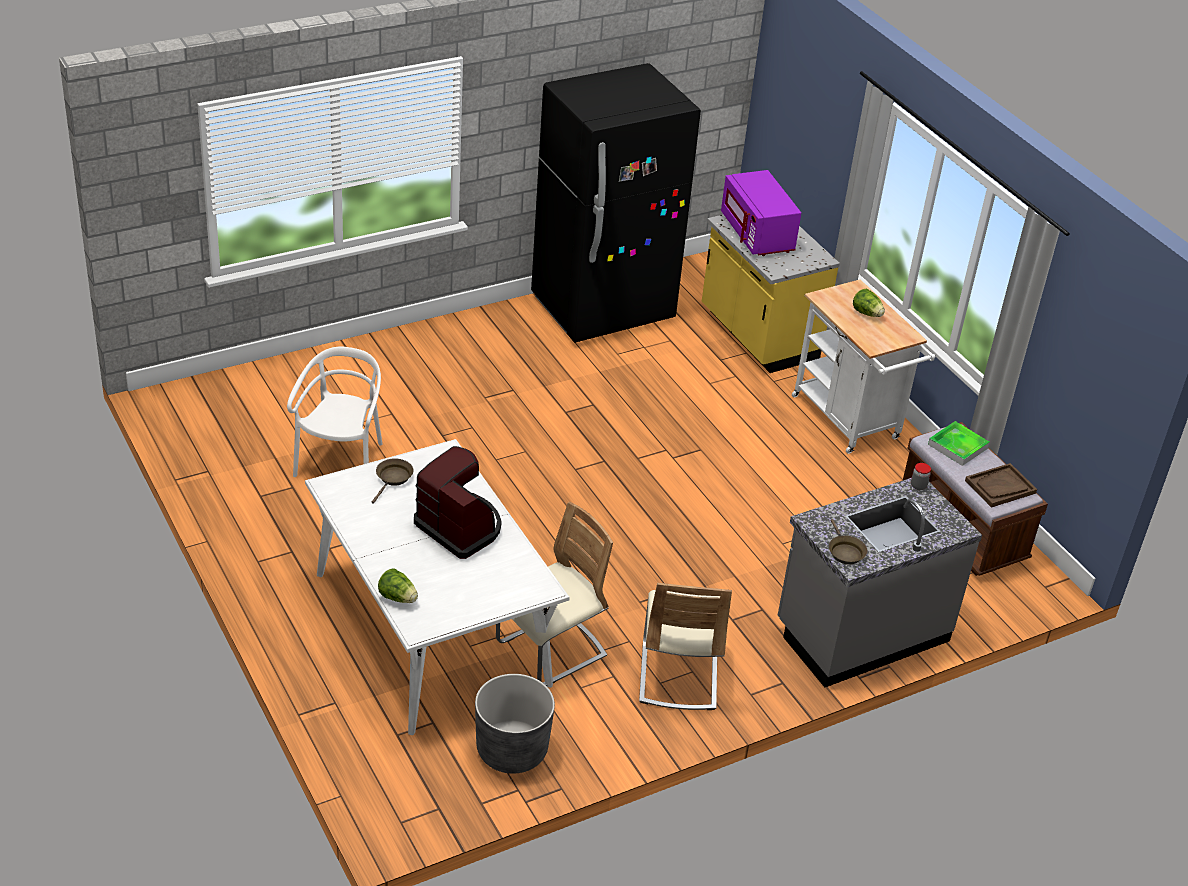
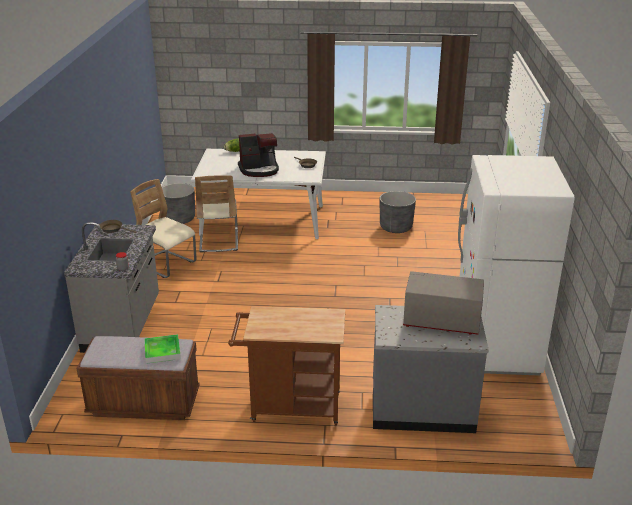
camera: 125 degrees right, 10 degrees down
(341, 462) = (396, 227): white chair -> grey planter
(603, 309) = (496, 348): black fridge -> white fridge
(757, 234) = (441, 321): purple microwave -> grey microwave
(757, 336) = (422, 408): yellow counter -> grey counter
(850, 421) = (290, 408): white cart -> brown cart
(867, 313) = (298, 325): lettuce -> none
(1000, 487) = (110, 349): brown tray -> none

